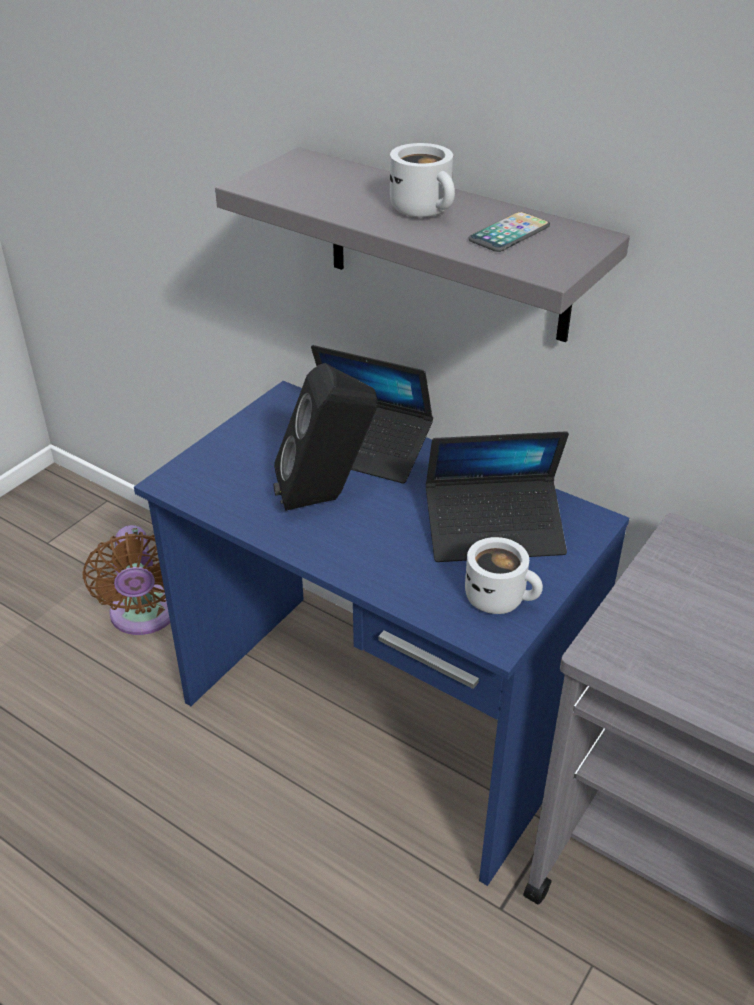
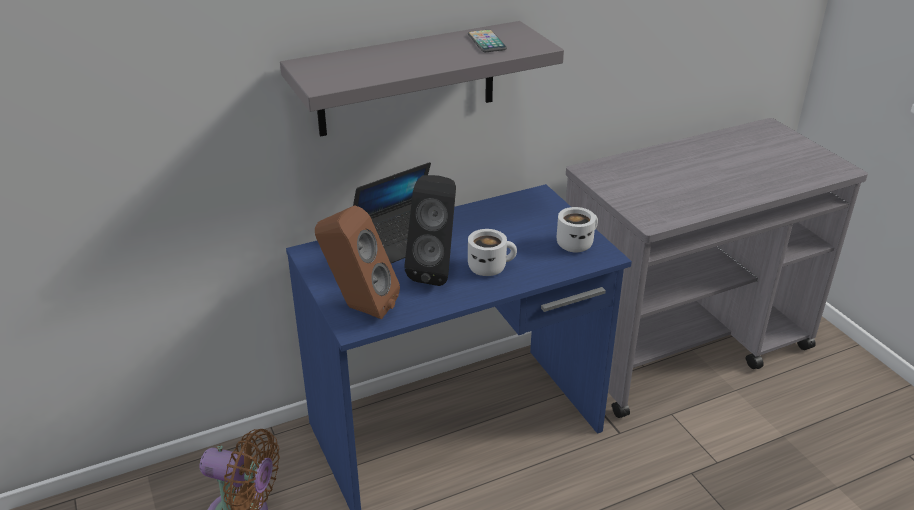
camera: 60 degrees left, 5 degrees down
(208, 471) = (358, 308): none -> brown speaker
(426, 210) = (430, 52): white mug -> white mug (490, 267)
(494, 531) = (521, 225): laptop -> none

